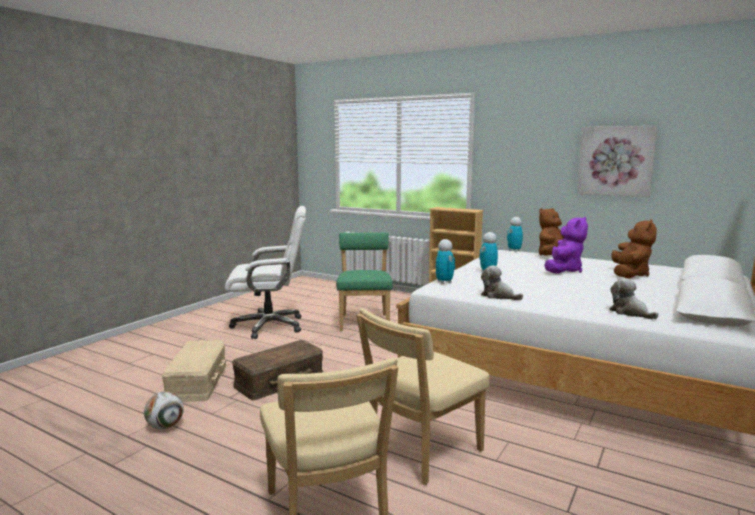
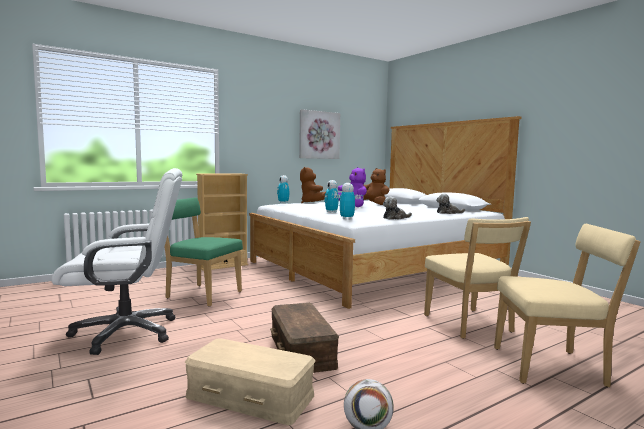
camera: 65 degrees left, 5 degrees down
(269, 326) = (127, 332): white office chair -> white office chair turned 60 degrees clockwise

